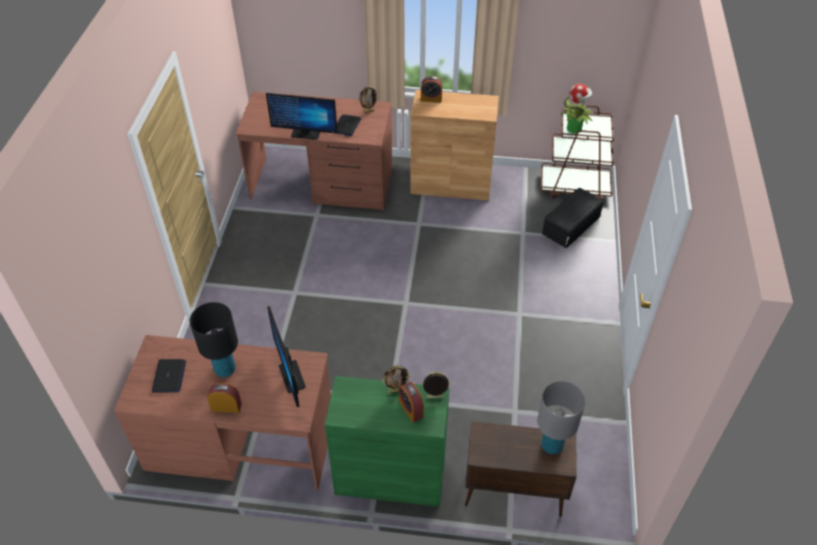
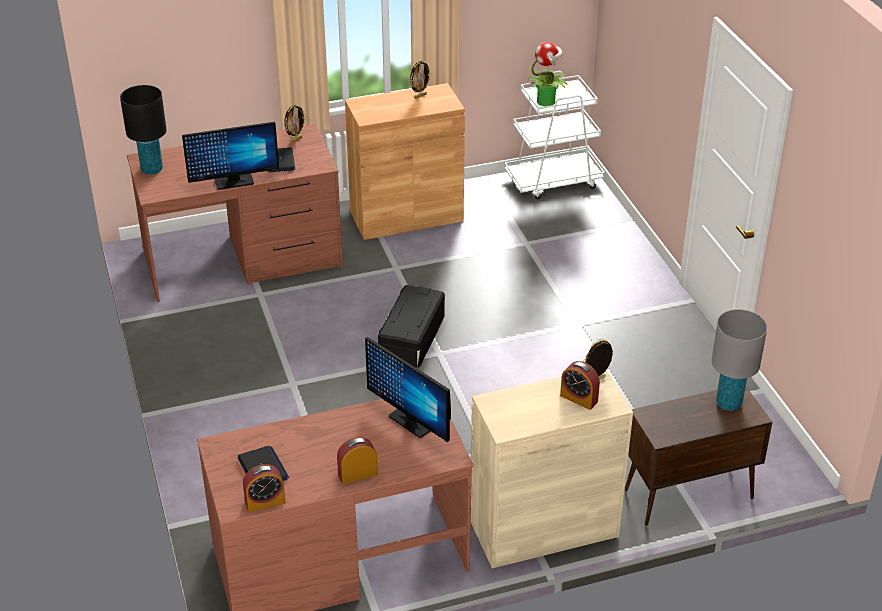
camera: 25 degrees left, 10 degrees down
(225, 369) = (326, 440): black table lamp -> black table lamp (151, 169)
(390, 476) = (543, 528): green cabinet -> beige cabinet
(396, 390) = (550, 388): picture frame -> picture frame (420, 96)
(431, 99) = (371, 104): alarm clock -> alarm clock (265, 502)
(571, 226) = (576, 221): black storage box -> black storage box (412, 339)
(575, 186) = (554, 181): brown cart -> white cart

